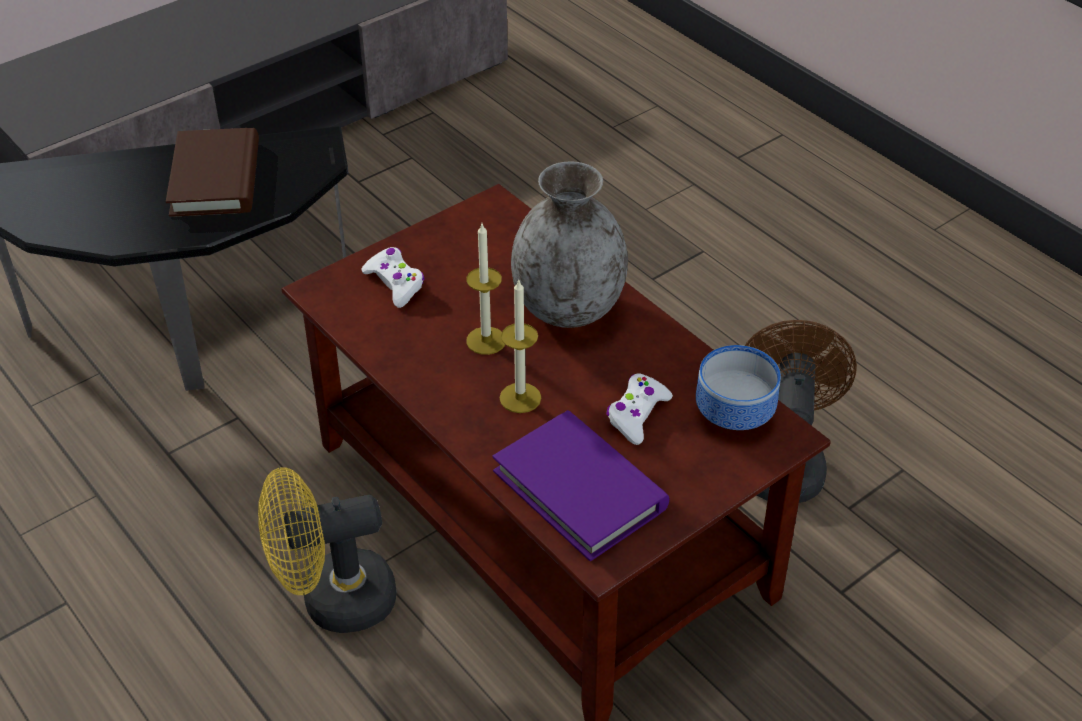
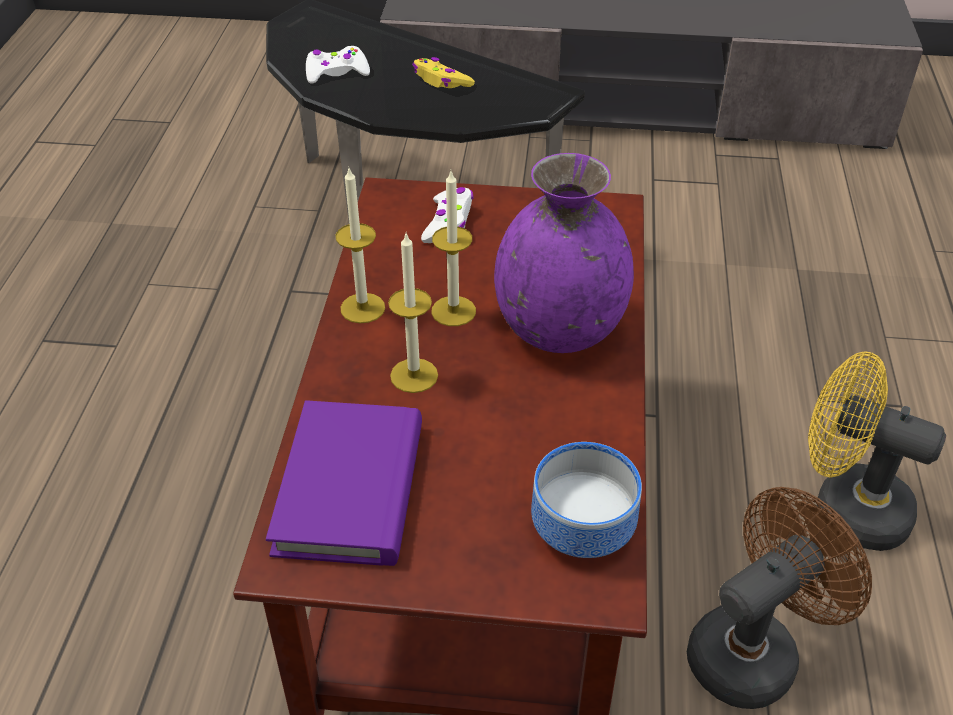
camera: 45 degrees right, 0 degrees up
(216, 178) = (441, 81): brown book -> yellow game controller
(333, 601) = (258, 473): yellow fan -> yellow fan (846, 507)
(422, 379) = (362, 308): none -> candle
(567, 308) = (558, 329): grey vase -> purple vase
(637, 415) = (489, 461): white game controller -> white game controller (336, 72)

